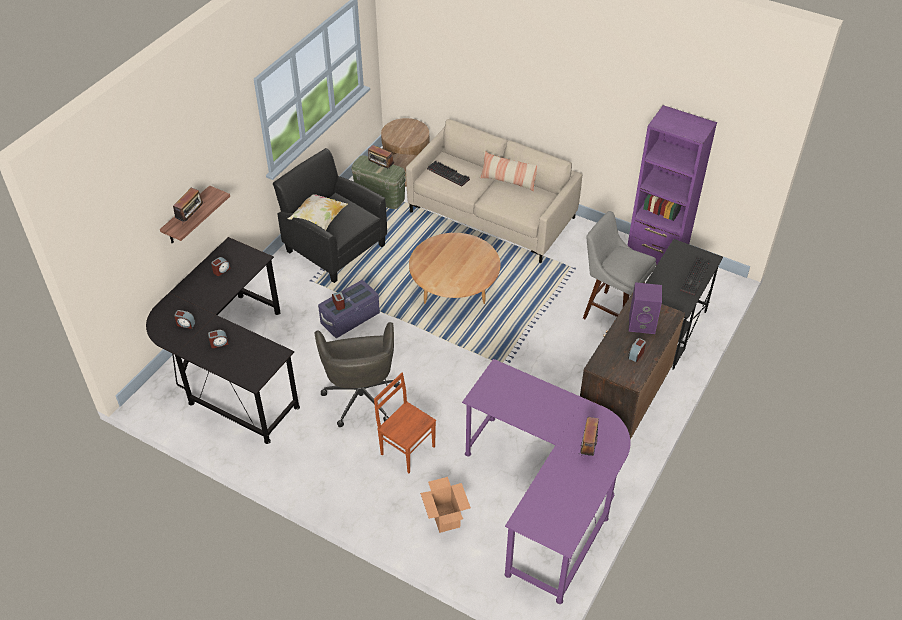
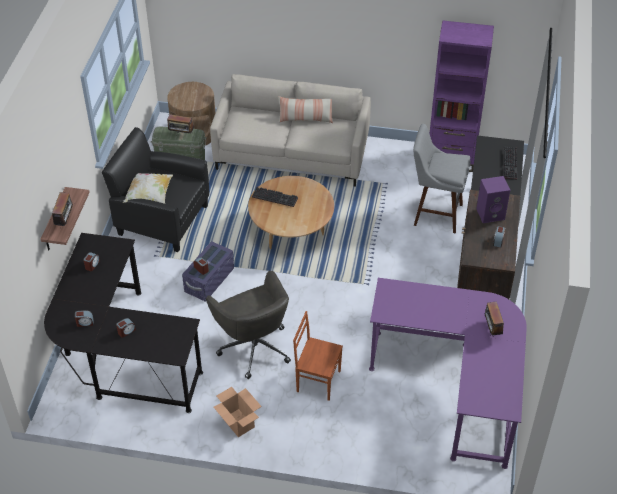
camera: 20 degrees left, 0 degrees up
(445, 517) = (378, 428): cardboard box -> cardboard box (238, 423)
(449, 174) = (250, 125): keyboard -> keyboard (276, 197)

